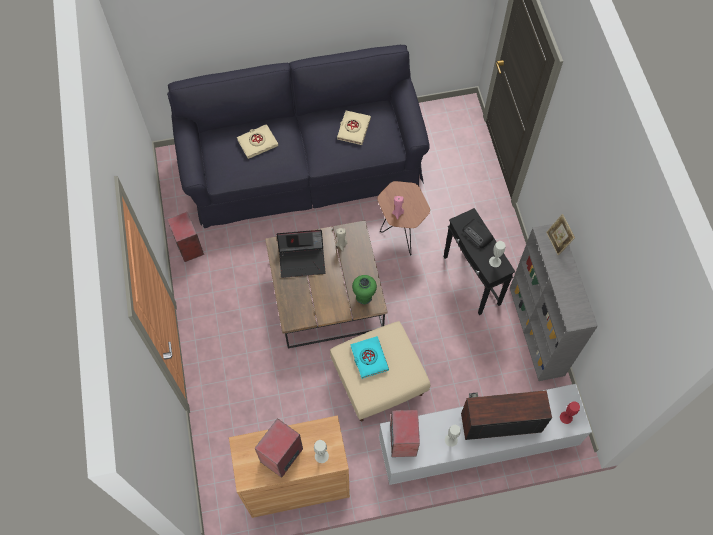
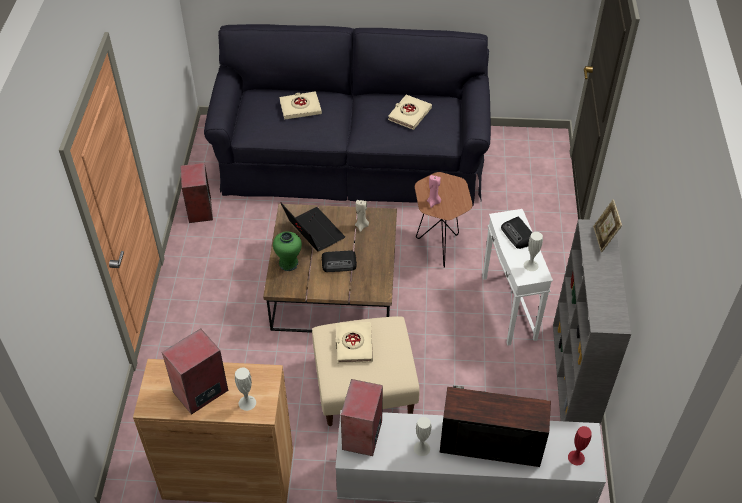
camera: 15 degrees right, 15 degrees down
(302, 259) = (312, 231): laptop -> laptop turned 135 degrees counterclockwise
(334, 285) = (339, 263): none -> radio
(364, 296) = (369, 281): green vase -> green vase (288, 263)
(369, 358) = (353, 345): turquoise book -> beige book
(471, 281) = (508, 308): black side table -> white side table

